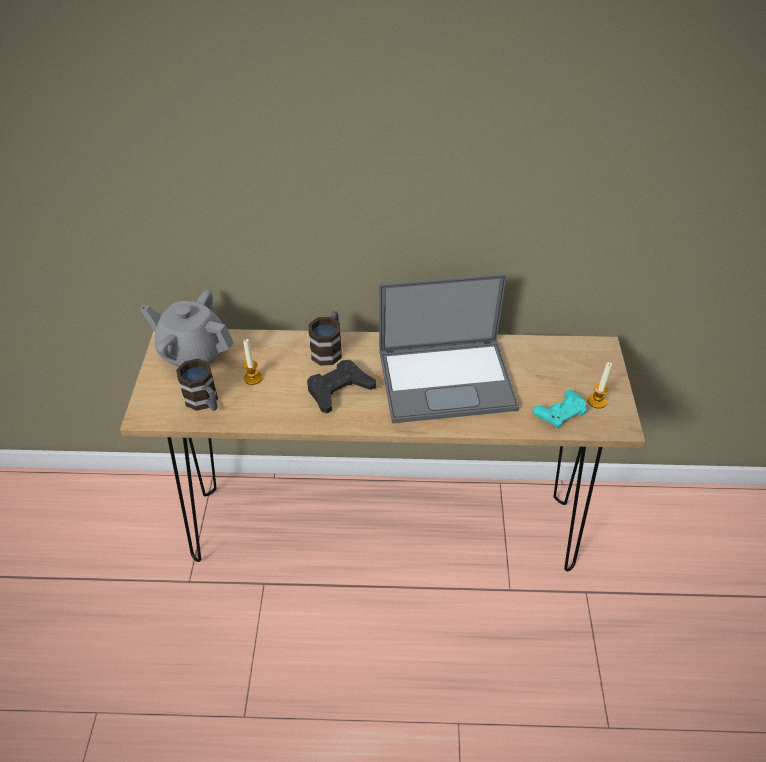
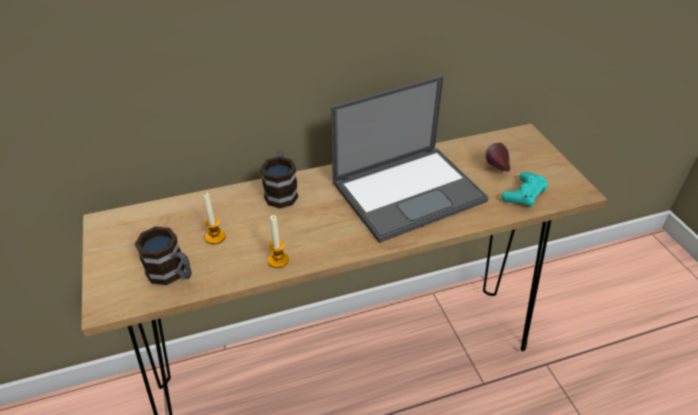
camera: 20 degrees left, 5 degrees down
(194, 353) = (139, 229): grey teapot -> none
(339, 390) = (310, 225): black game controller -> none
(548, 378) = (496, 168): none -> apple
(597, 401) = (548, 177): candle -> candle (278, 260)

